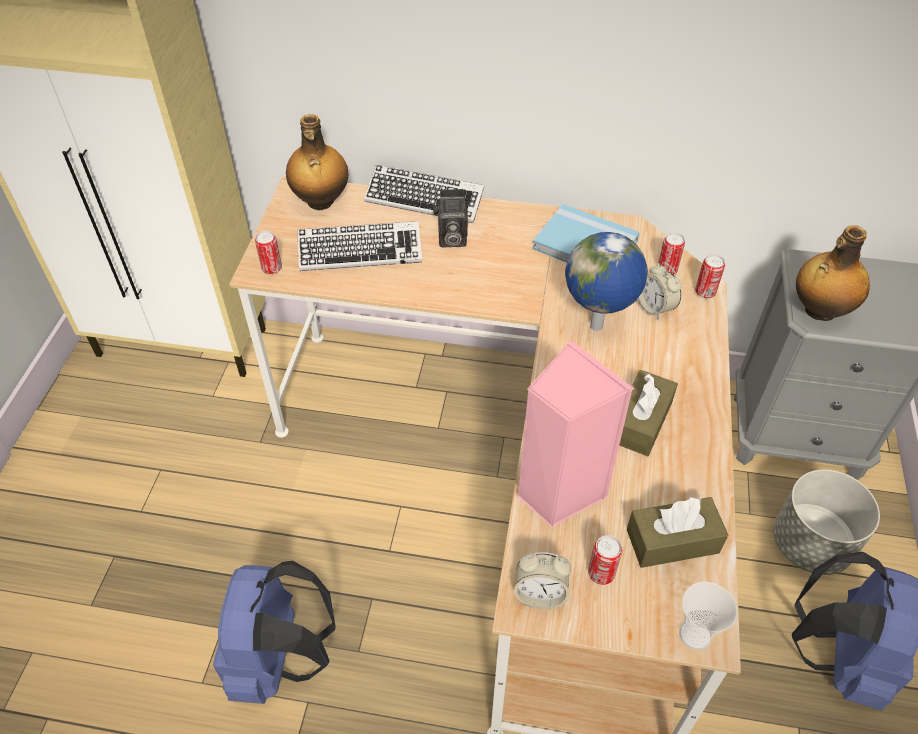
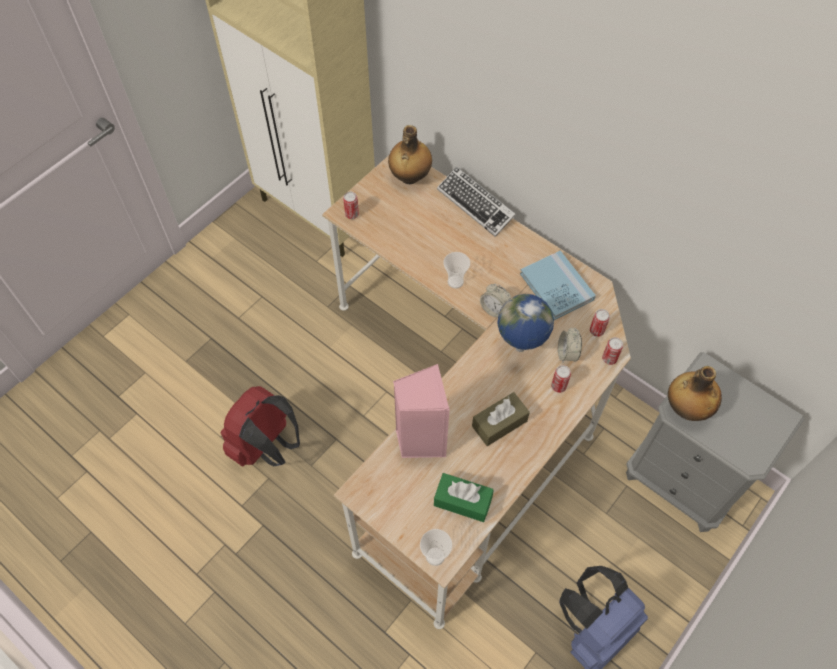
camera: 30 degrees right, 10 degrees up
(279, 659) = (266, 446): blue backpack -> red backpack
(360, 252) = (411, 226): keyboard -> none
(450, 240) = (472, 243): camera -> none
(461, 288) = (455, 282): none -> cup
(540, 594) = (370, 489): alarm clock -> alarm clock (494, 309)
(601, 573) = (410, 497): can -> can (558, 386)
(672, 541) = (462, 501): brown tissue box -> green tissue box
(811, 544) = (632, 554): grey planter -> none

